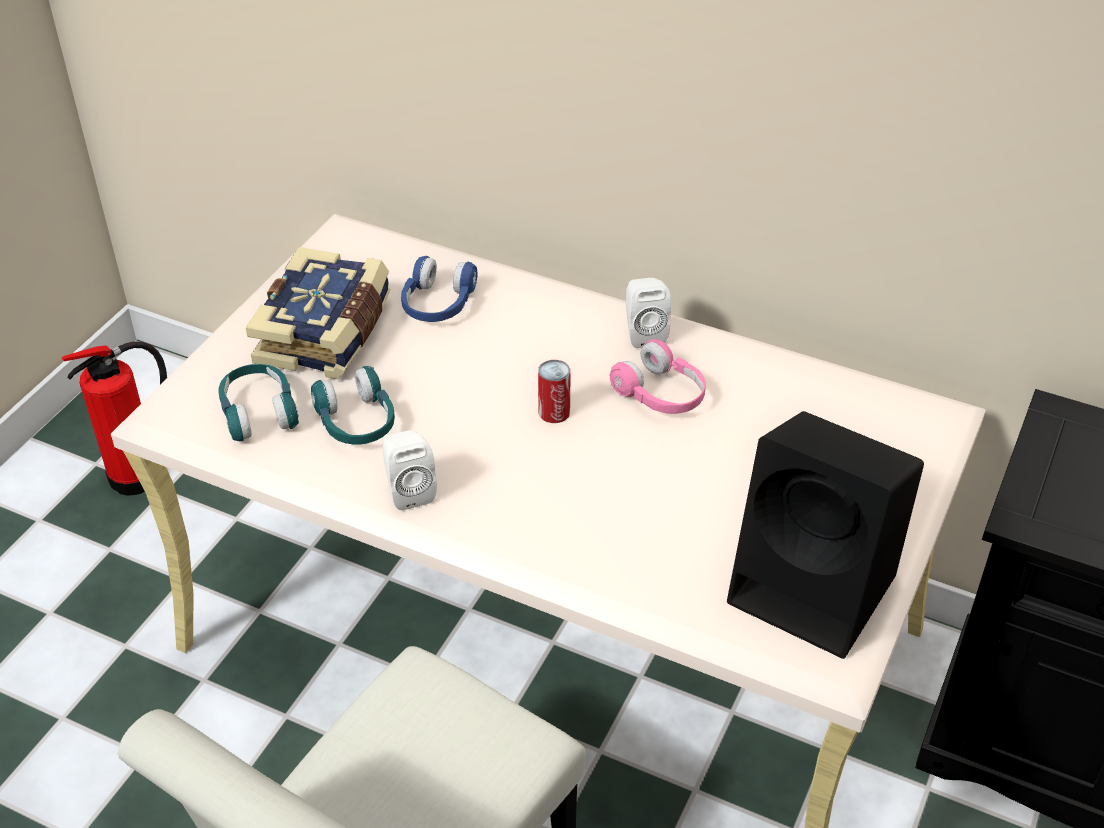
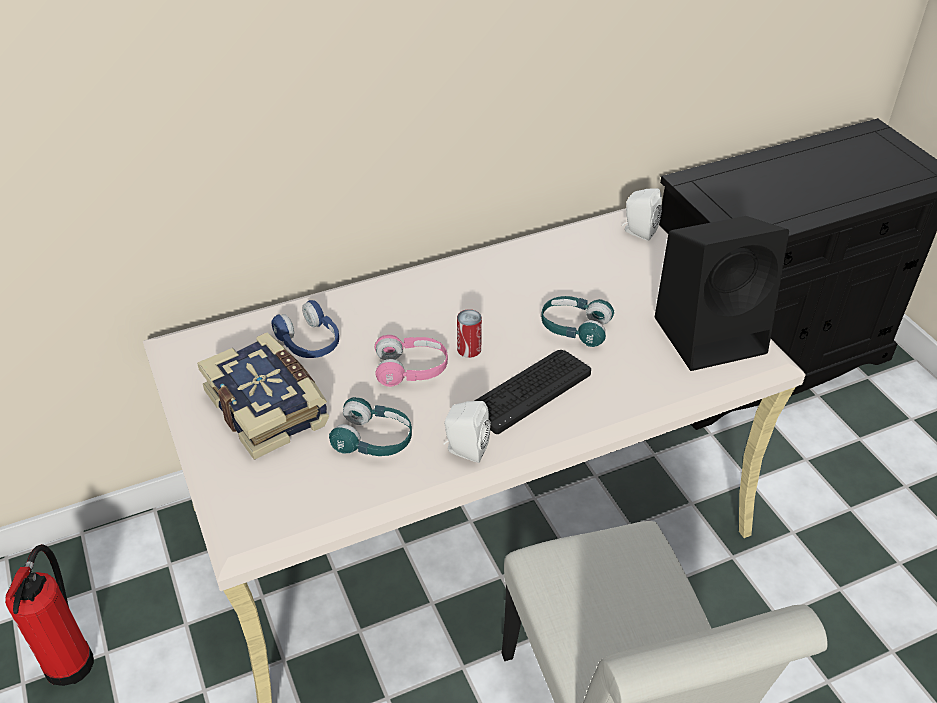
camera: 50 degrees left, 0 degrees up
(259, 412) = (305, 483): turquoise headphones -> turquoise headphones (575, 328)
(544, 490) = (529, 390): none -> keyboard
(643, 333) = (446, 276): white speaker -> white speaker (638, 231)
(660, 394) = (504, 300): pink headphones -> pink headphones (411, 369)

